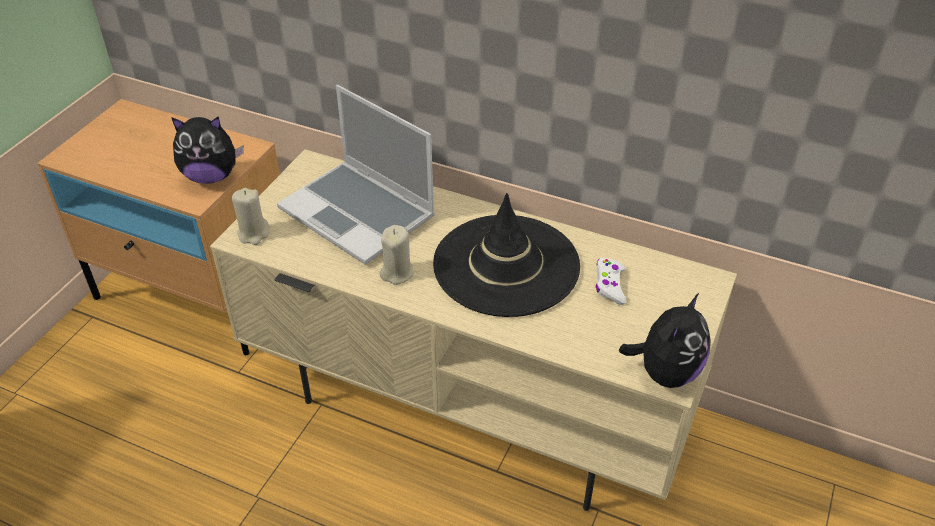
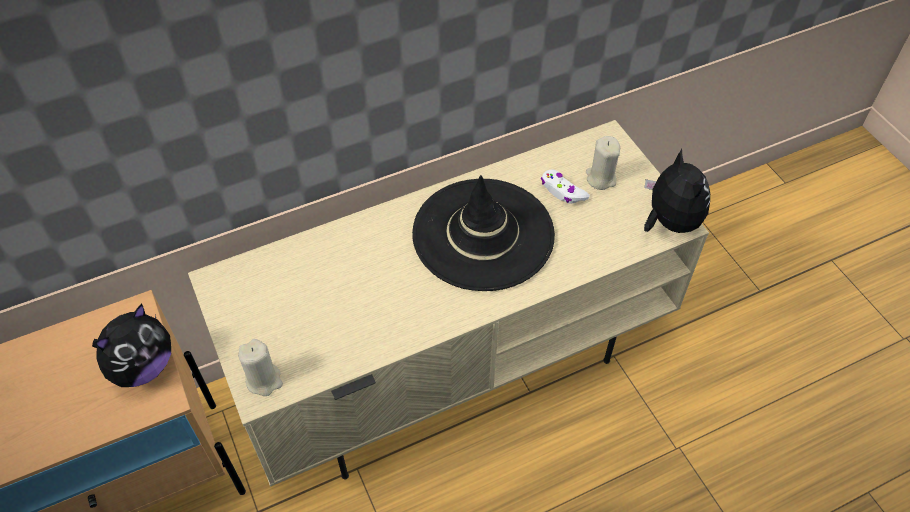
camera: 50 degrees left, 10 degrees up
(359, 213) = (322, 287): laptop -> none
(397, 272) = (421, 307): beige candle -> beige candle (600, 178)

